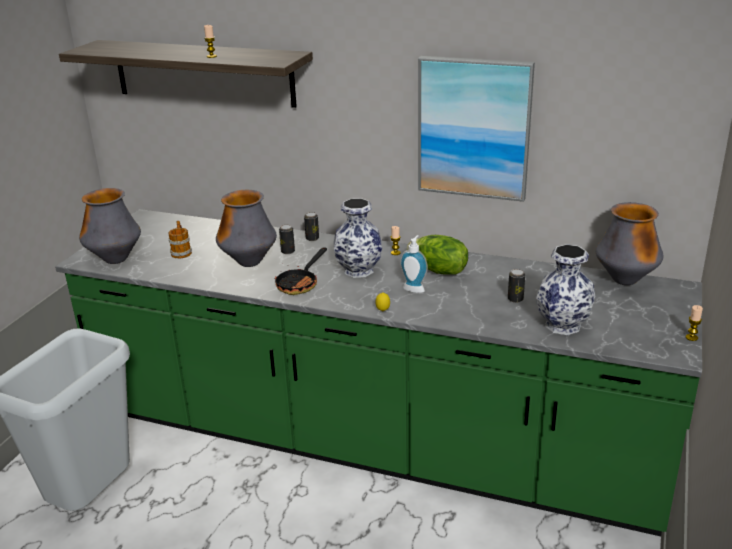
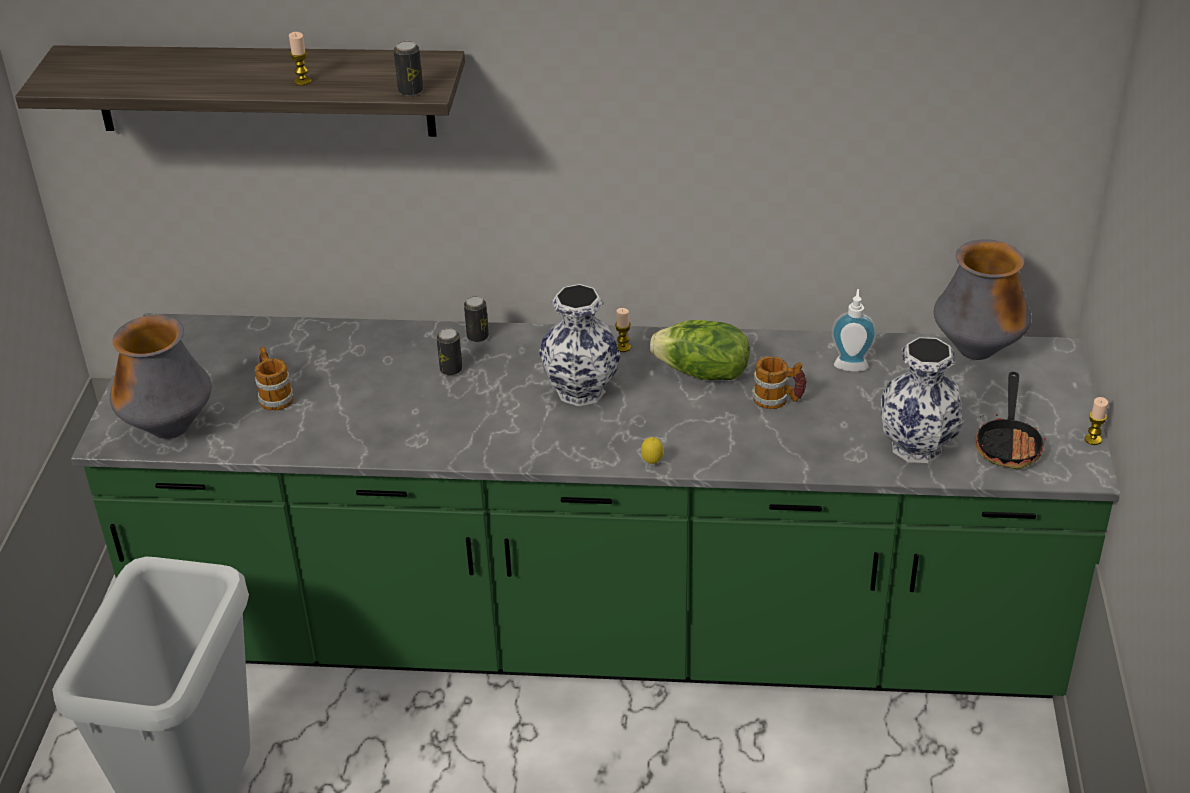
camera: 15 degrees left, 10 degrees up
(249, 263) = (399, 402): vase -> none
(300, 283) = (502, 431): frying pan -> frying pan (1009, 443)
(414, 288) = (681, 412): soap dispenser -> soap dispenser (851, 364)
(474, 128) = (738, 150): picture -> none
(480, 289) = (778, 400): none -> mug
(515, 299) = (835, 410): can -> can (410, 91)

